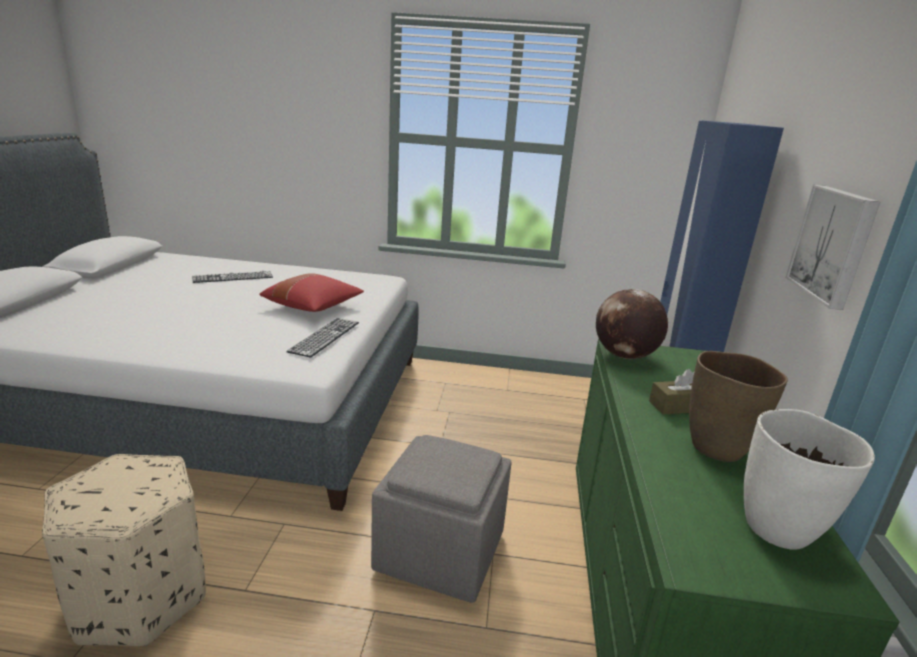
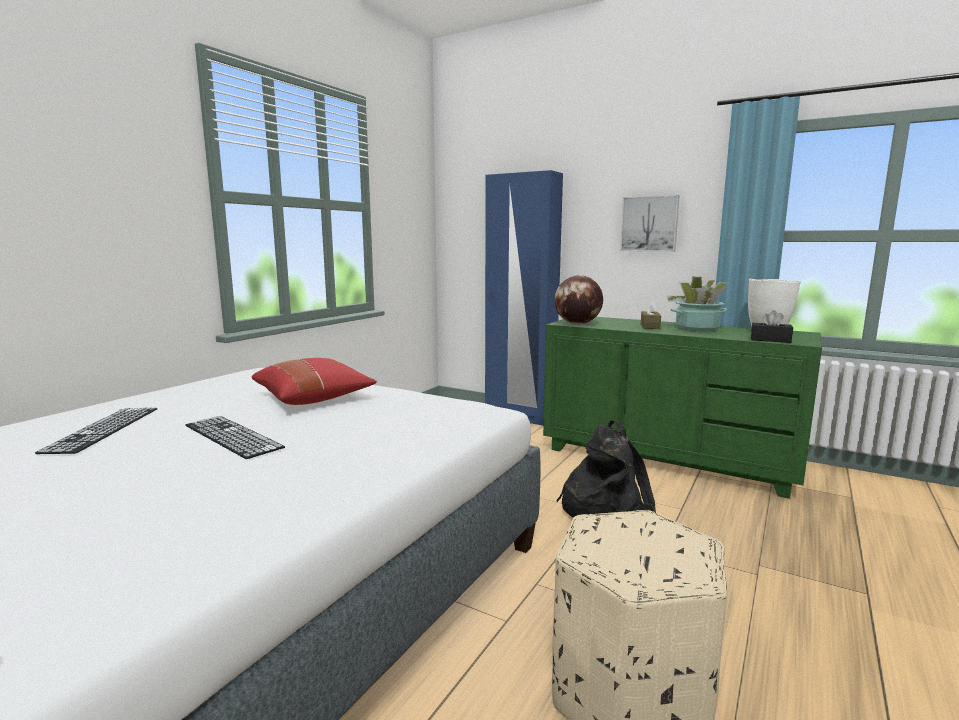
camera: 65 degrees left, 10 degrees down
(325, 337) = (420, 398): keyboard -> keyboard (232, 436)
(441, 553) = (604, 510): grey ottoman -> black backpack
(677, 522) = (770, 340): none -> black tissue box
(717, 448) = (697, 328): brown vase -> potted plant

